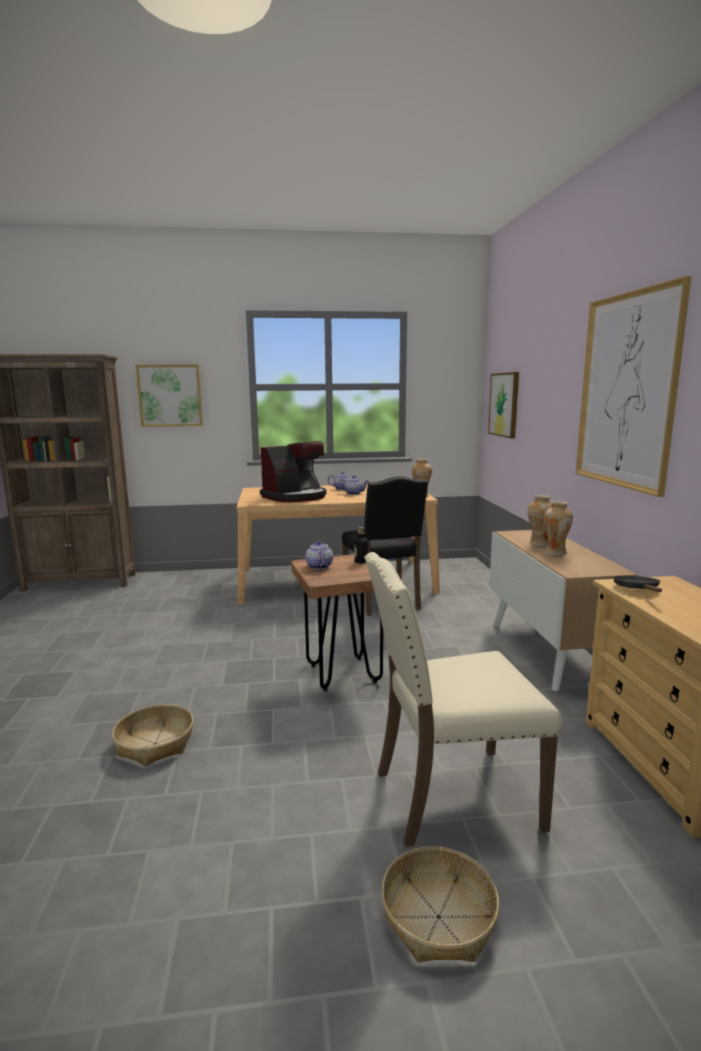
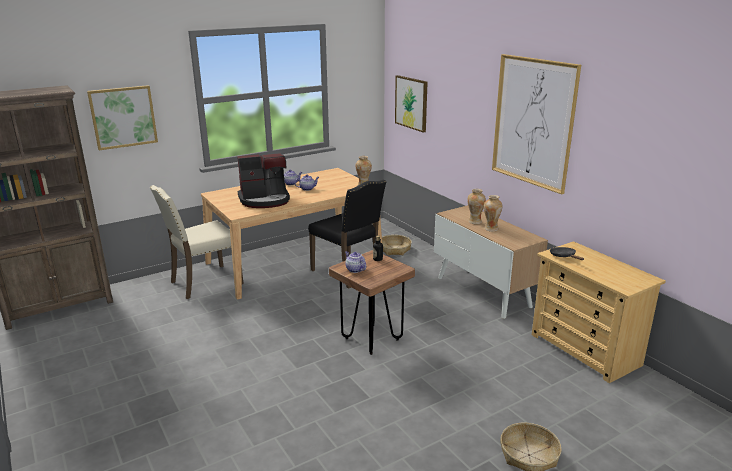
camera: 25 degrees left, 10 degrees up
(155, 743) = (295, 421): basket -> basket (394, 249)
(295, 497) = (265, 200): coffee machine -> coffee machine turned 45 degrees clockwise
(451, 797) = (494, 398): beige chair -> beige chair (204, 282)

